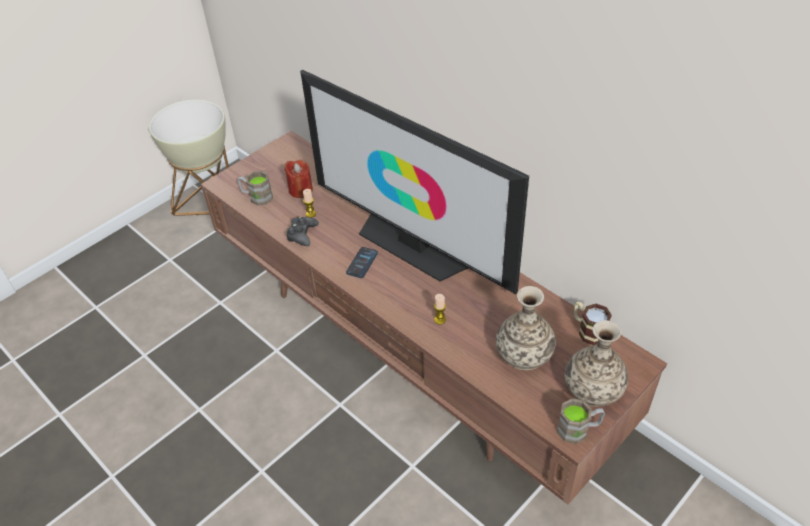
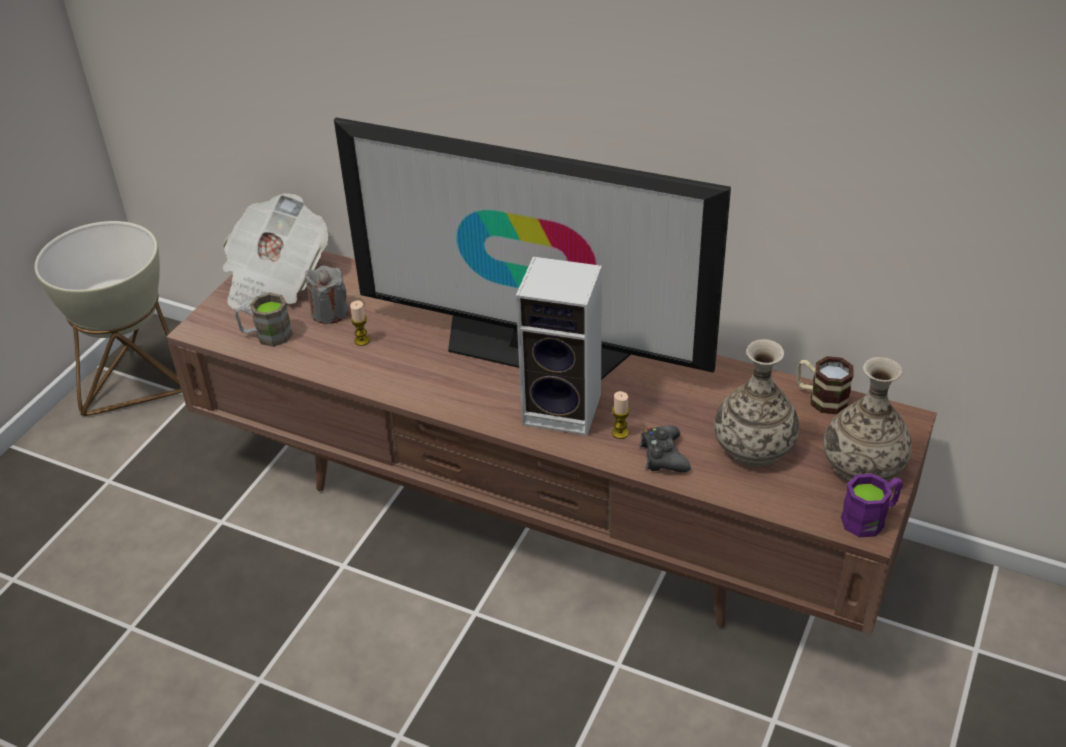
camera: 20 degrees left, 5 degrees down
(279, 160) = (275, 279): none -> newspaper
(300, 190) = (329, 312): red candle -> grey candle
(302, 234) = (363, 370): black game controller -> black game controller (663, 456)
(362, 263) = (472, 387): phone -> none
(413, 293) = (565, 409): none -> speaker
(578, 429) = (870, 518): brown mug -> purple mug

